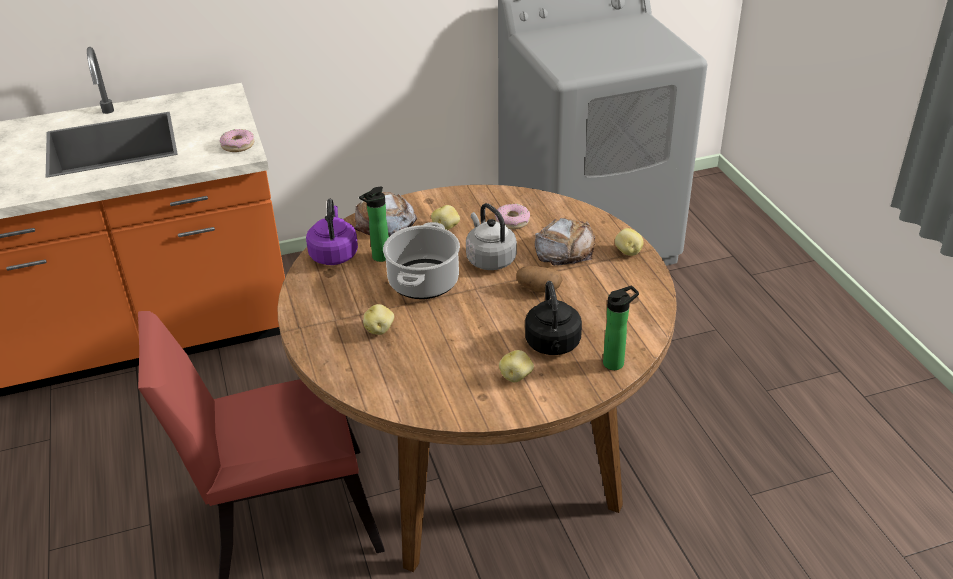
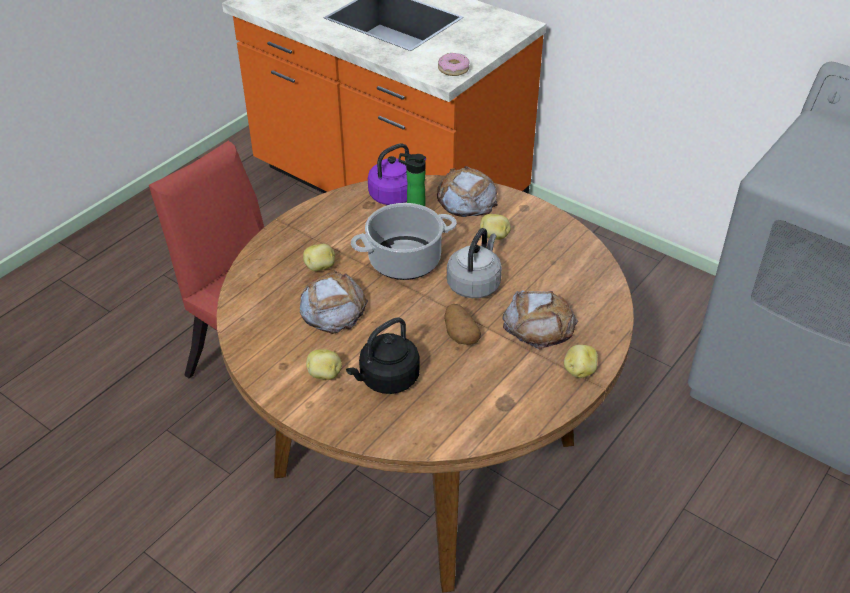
camera: 55 degrees right, 5 degrees up
(440, 342) = (332, 308): none -> bread
(512, 221) = (547, 271): donut -> none
(616, 362) = (397, 433): bottle -> none

